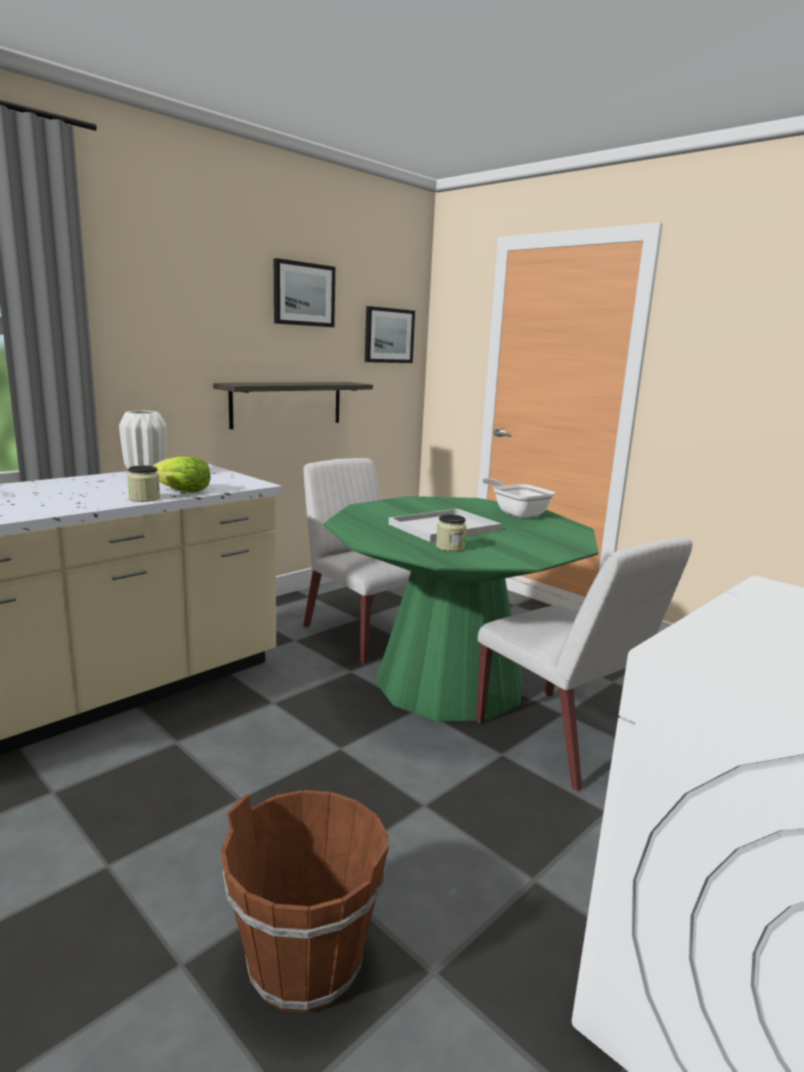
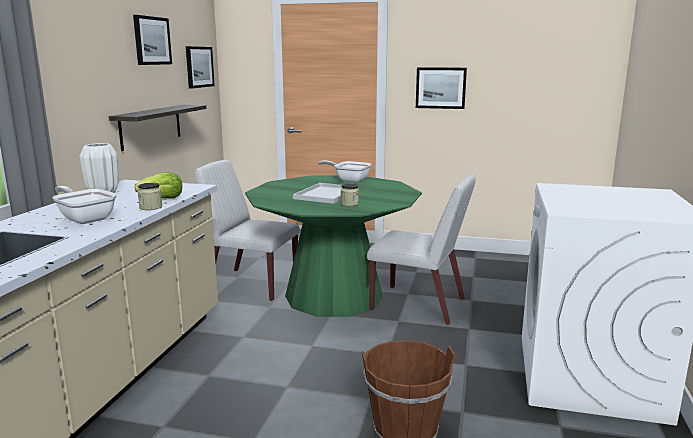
camera: 30 degrees left, 0 degrees up
(54, 498) = (85, 218): none -> frying pan
(729, 385) = (440, 88): none -> picture

